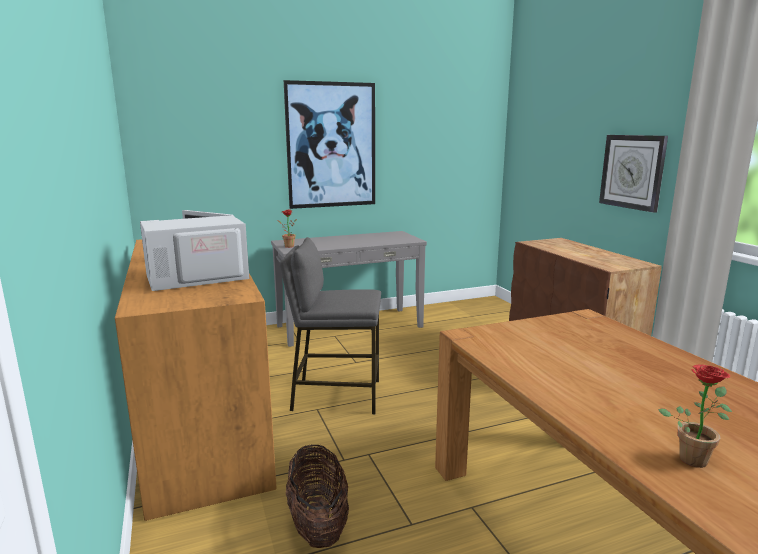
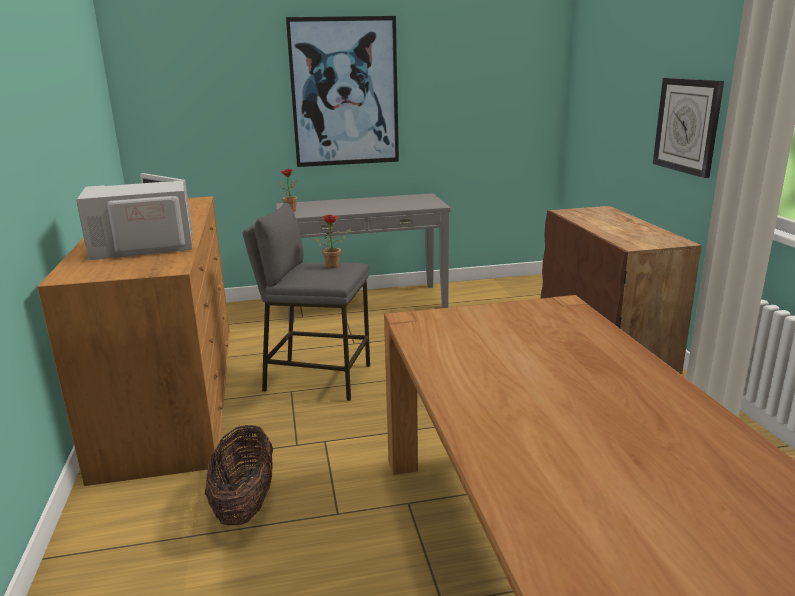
camera: 10 degrees right, 5 degrees up
(693, 457) = (544, 459): potted plant -> potted plant (334, 265)

